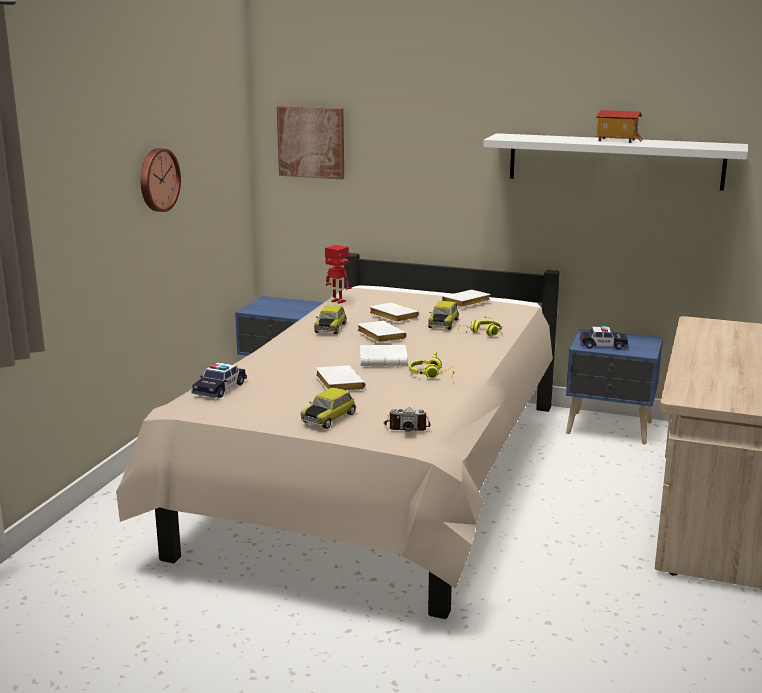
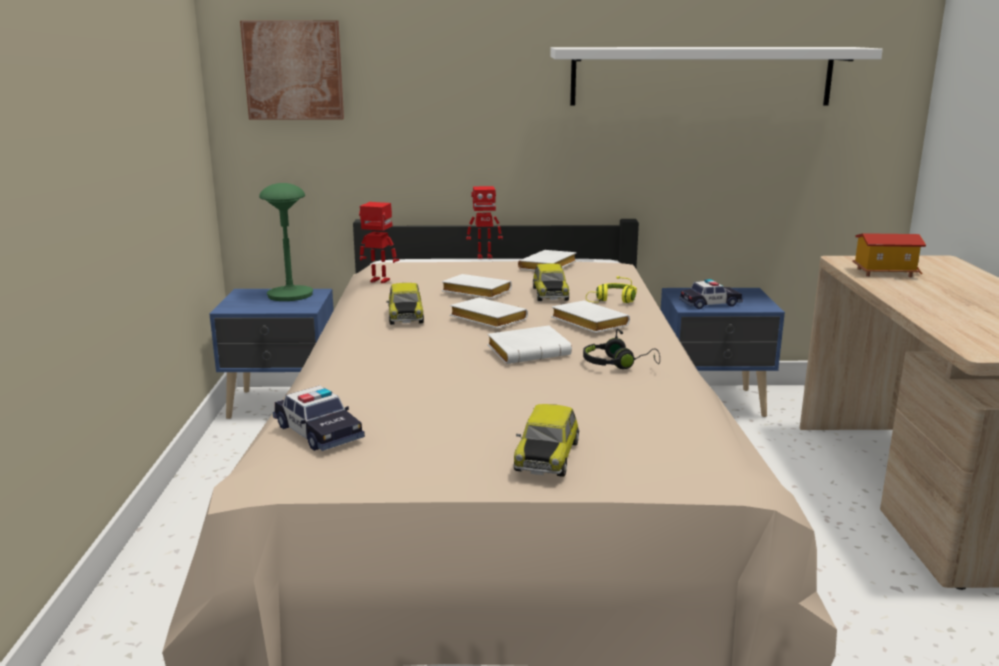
camera: 20 degrees left, 0 degrees up
(157, 180) = (102, 111): wall clock -> none
(220, 388) = (318, 432): toy car -> toy car turned 45 degrees counterclockwise
(296, 305) = (290, 295): none -> green table lamp
(337, 384) = (500, 396): white book -> white book (586, 323)
(406, 427) = (679, 452): camera -> none
(431, 375) = (618, 364): yellow headphones -> black headphones
(433, 290) = (484, 256): none -> toy robot
(617, 140) = (713, 47): toy house -> toy house (884, 272)

